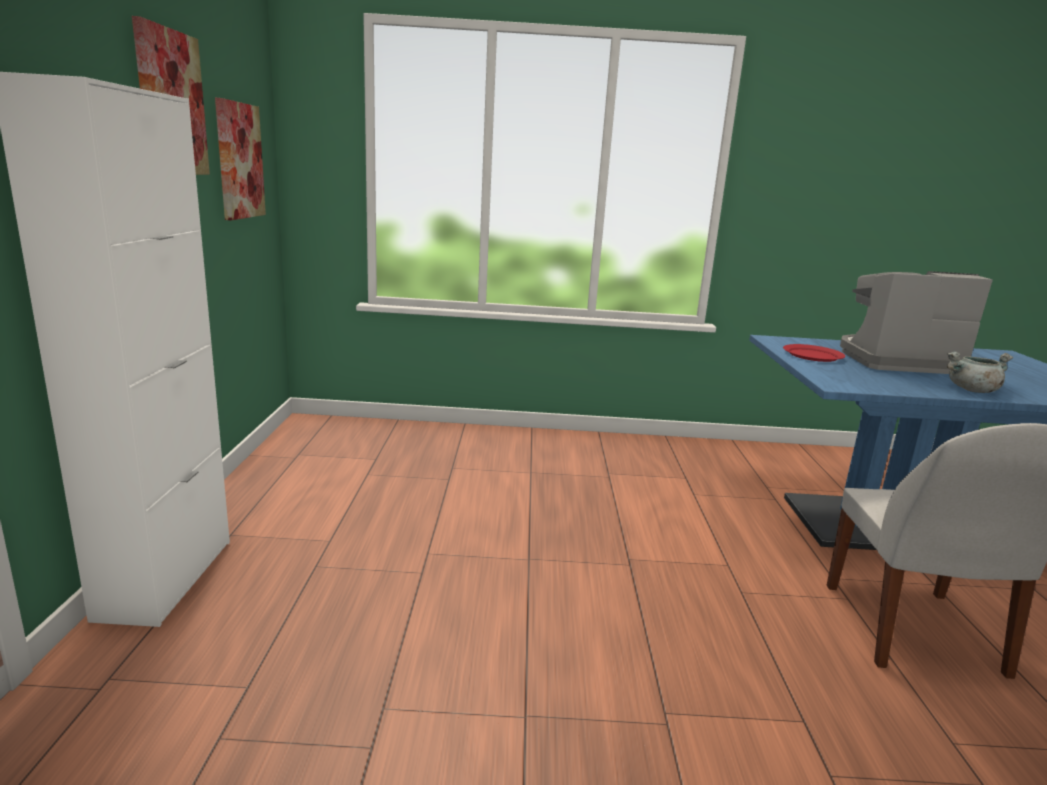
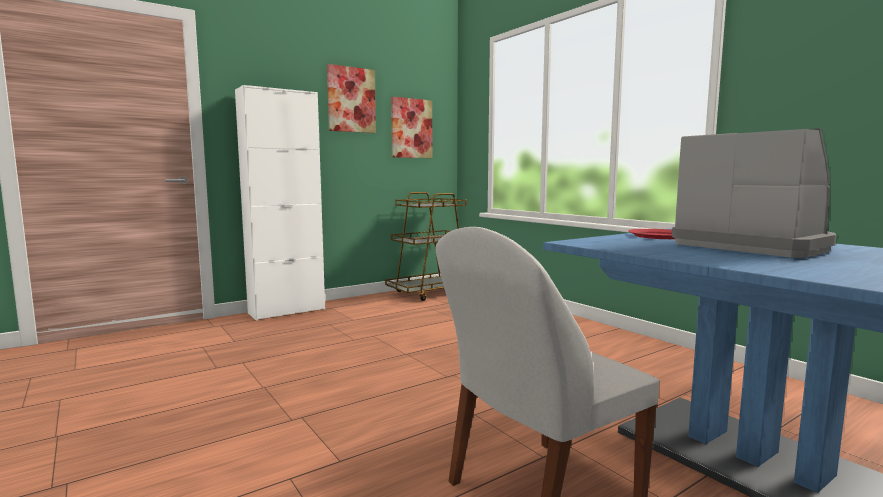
camera: 55 degrees right, 10 degrees down
(311, 446) = (431, 292): none -> brown cart
(972, 390) = (719, 260): grey cooking pot -> none

